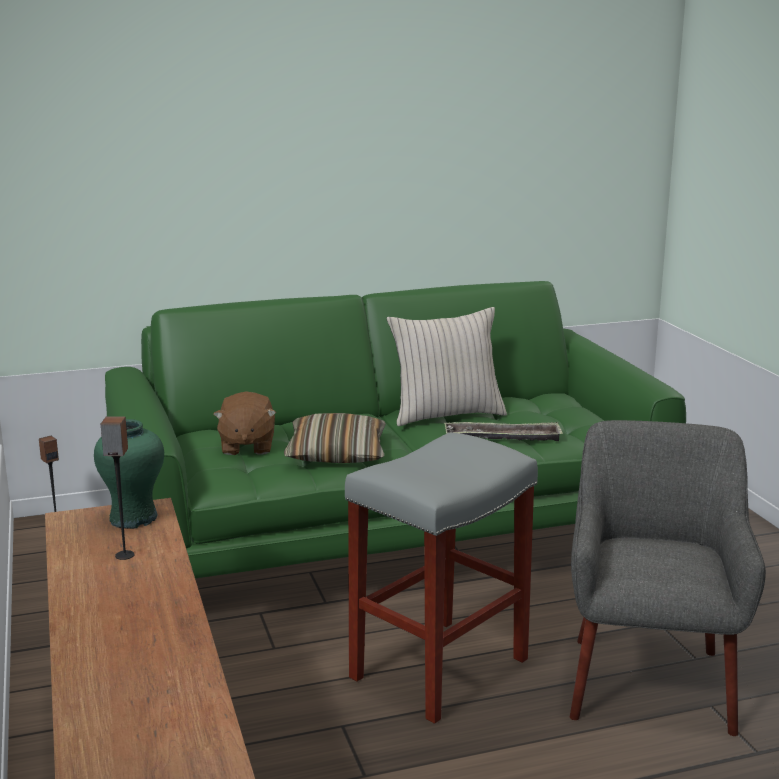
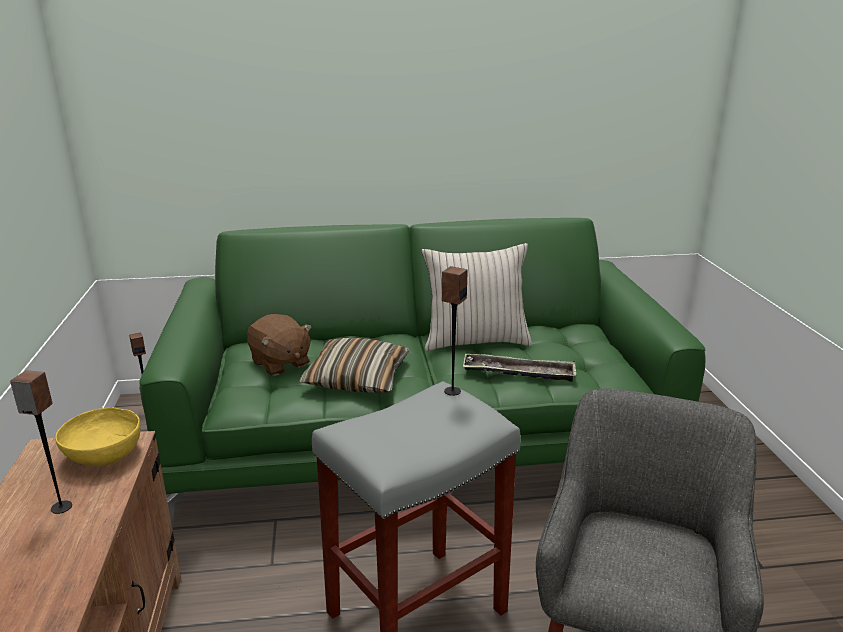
camera: 10 degrees right, 5 degrees up
(134, 518) = (103, 455): green vase -> yellow bowl
(246, 446) = (280, 363): brown plush toy -> brown plush toy turned 45 degrees counterclockwise
(465, 436) = (452, 391): none -> speaker

